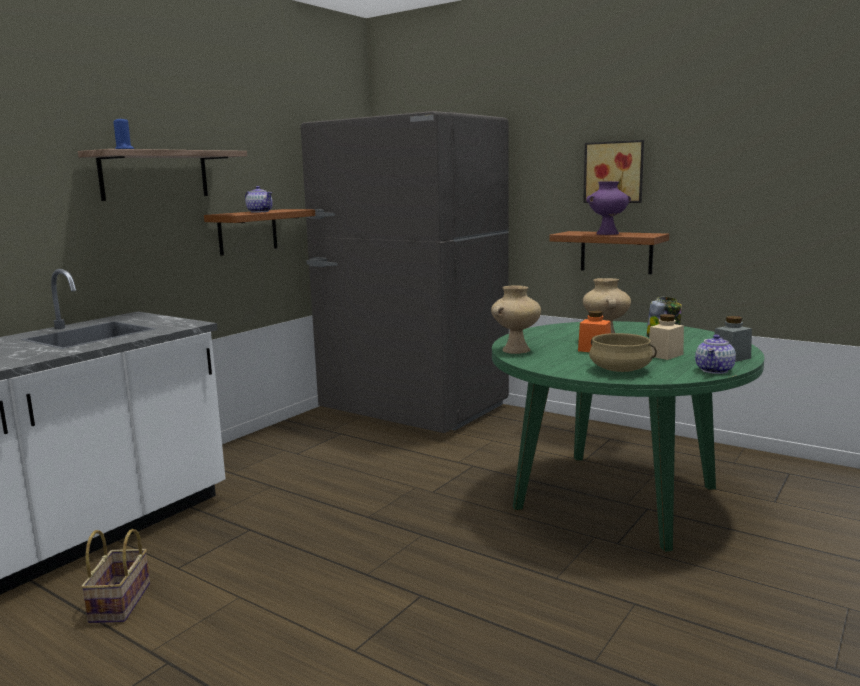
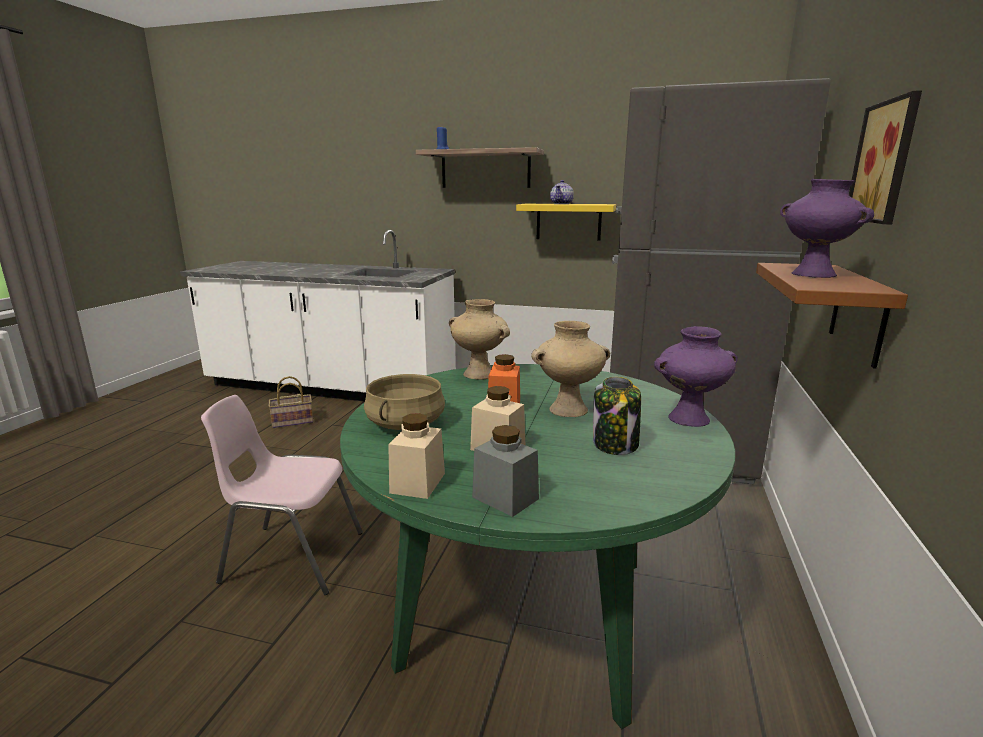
camera: 70 degrees right, 5 degrees up
(247, 231) = (568, 221): brown shelf -> yellow shelf
(507, 596) = (292, 557): none -> pink chair
(629, 324) = (688, 419): none -> purple vase
(715, 370) = (418, 483): teapot -> beige jar

